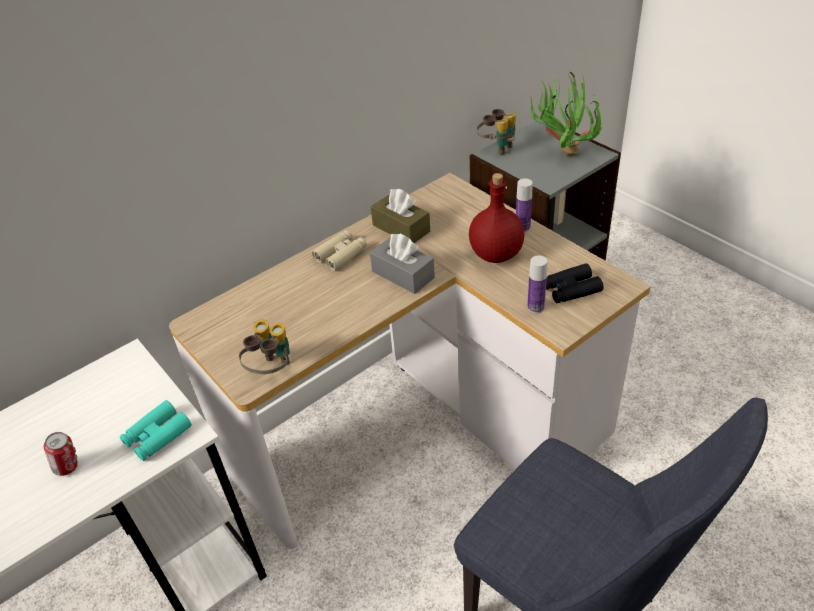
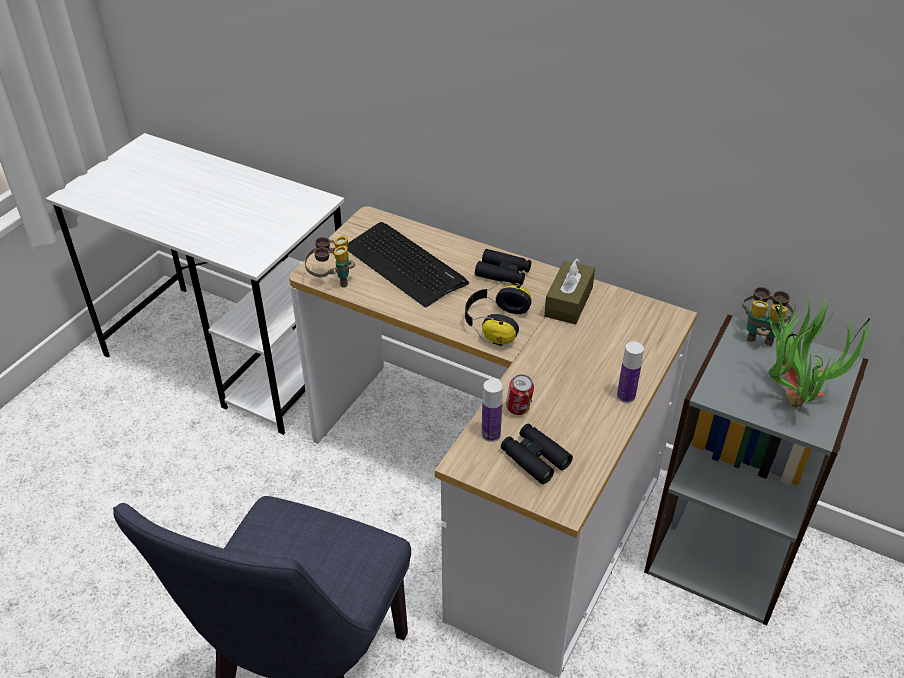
camera: 65 degrees right, 0 degrees up
(69, 468) = (205, 218): can -> can (518, 410)
(157, 436) = (246, 247): turquoise binoculars -> none
(285, 313) = (404, 265): none -> keyboard
(340, 255) = (503, 273): beige binoculars -> black binoculars
(403, 274) = (494, 323): grey tissue box -> headphones
(496, 255) = (563, 385): red bottle -> none

